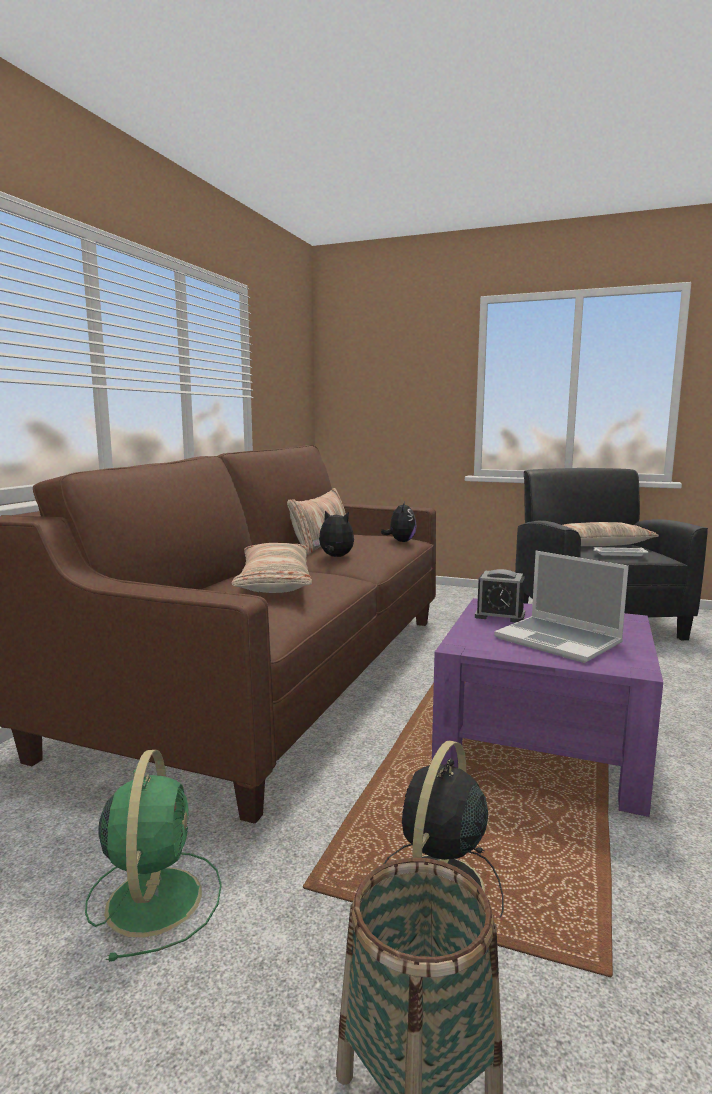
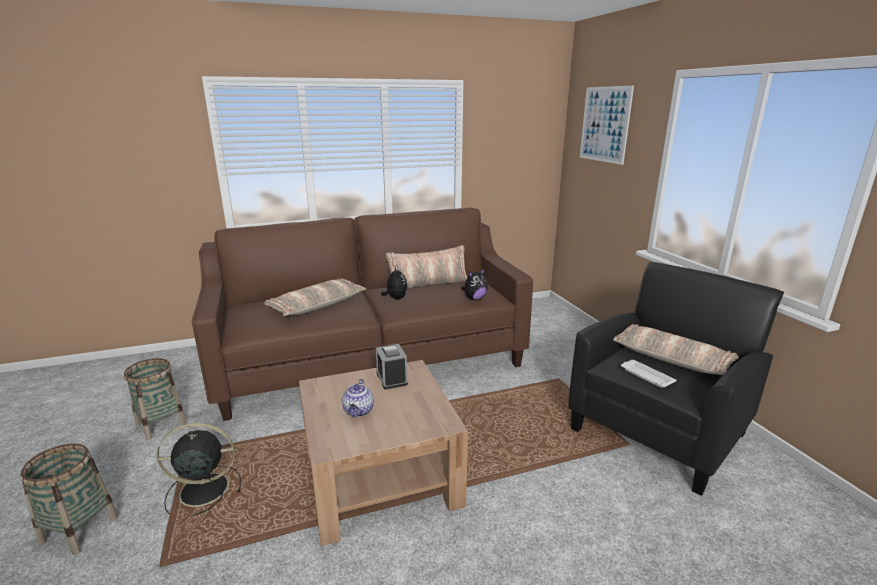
camera: 50 degrees right, 10 degrees up
(155, 897) = (161, 424): green fan -> basket
(385, 354) = (605, 124): none -> picture
(542, 744) = (380, 475): purple coffee table -> brown coffee table
(559, 641) = (358, 411): laptop -> teapot

